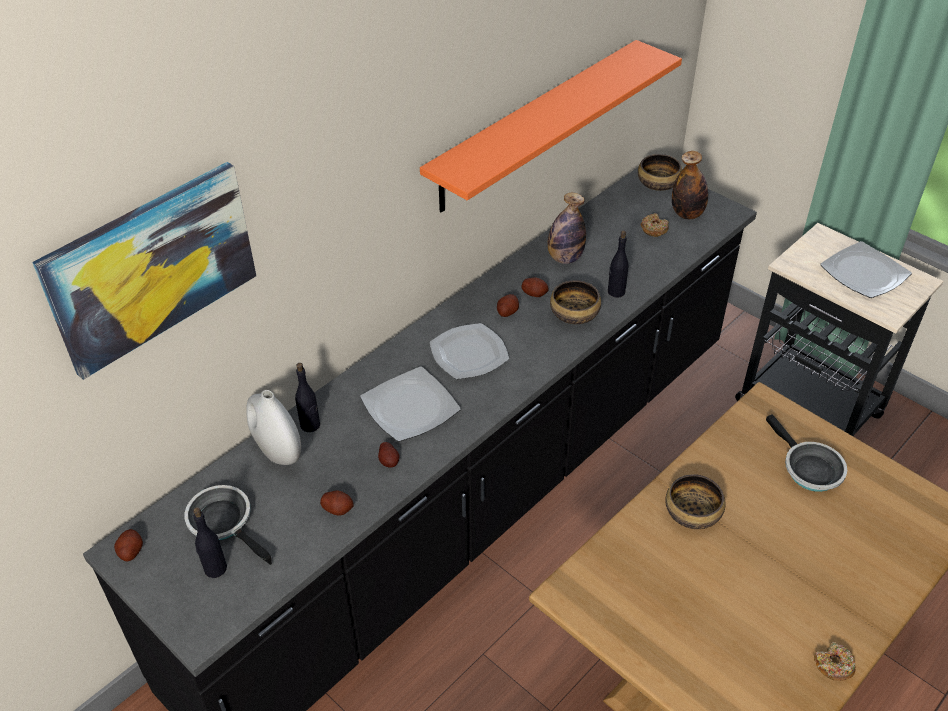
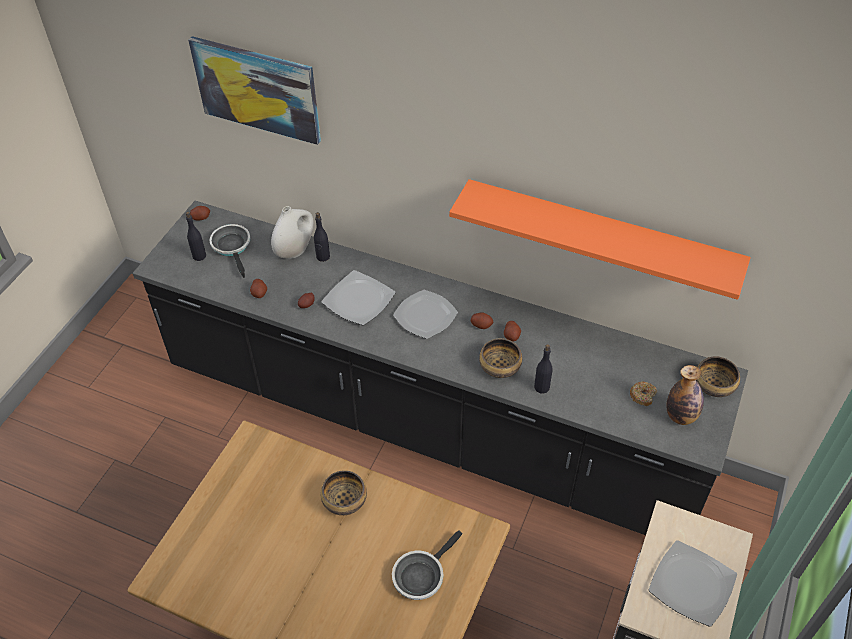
camera: 70 degrees right, 5 degrees up
(224, 522) = (232, 247): frying pan -> frying pan turned 45 degrees counterclockwise
(564, 258) = (566, 344): bottle -> none
(833, 665) = (232, 615): donut -> none

